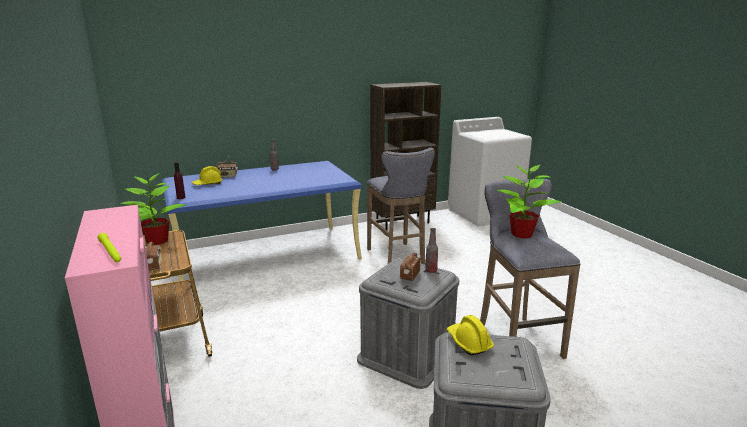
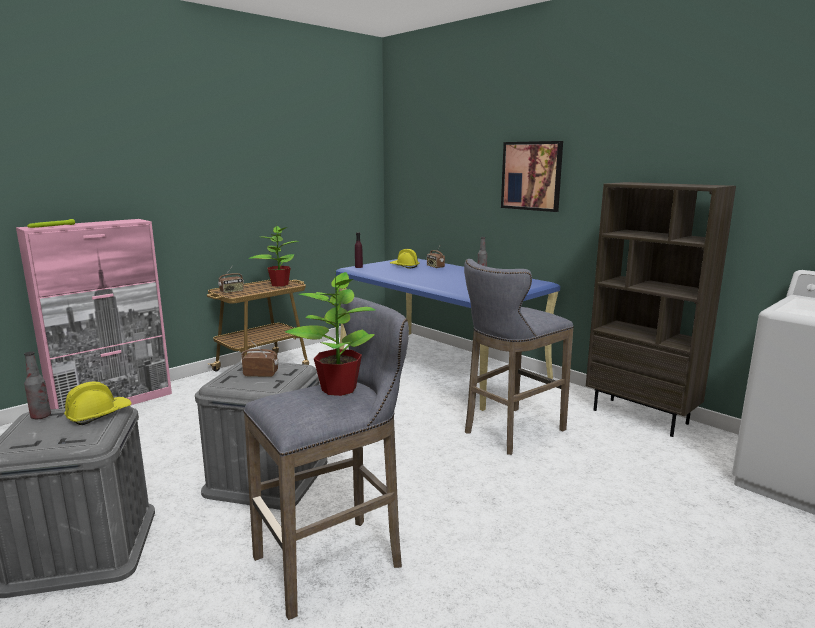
camera: 70 degrees right, 5 degrees down
(295, 85) = (531, 176): none -> picture
(431, 270) = (279, 383): bottle -> bottle (41, 416)

